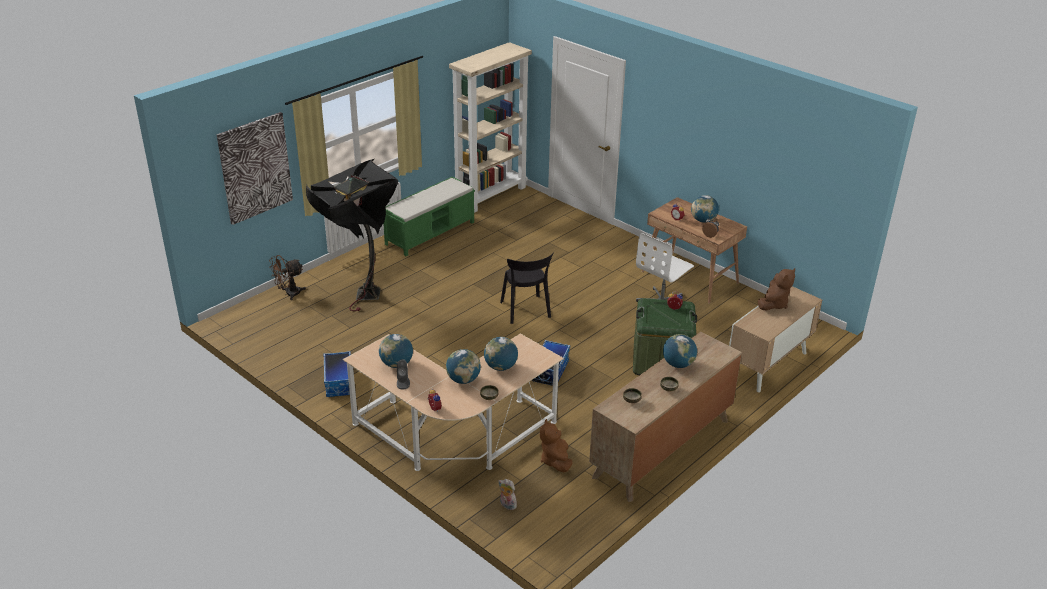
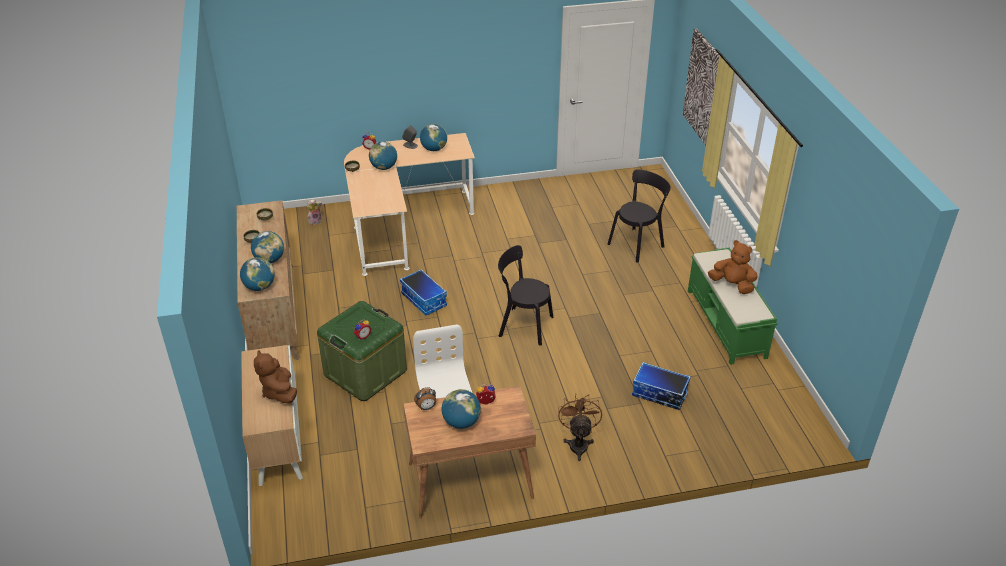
camera: 125 degrees right, 5 degrees up
(289, 294) = (669, 210): brown fan -> brown fan (578, 443)
(339, 382) = (519, 199): storage box -> storage box (659, 394)
(360, 294) = (637, 244): black floor lamp -> black chair
(491, 195) = (794, 407): beige bookcase -> none
(500, 367) = (378, 187): globe -> globe (259, 287)
(555, 461) = (326, 257): brown plush toy -> brown plush toy (732, 285)

